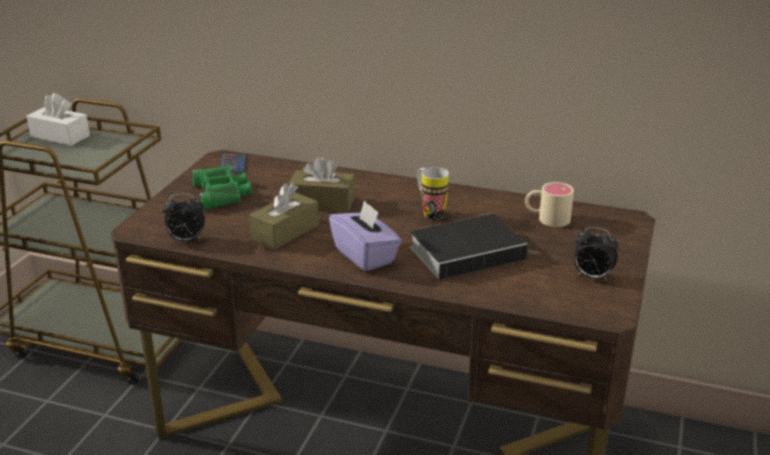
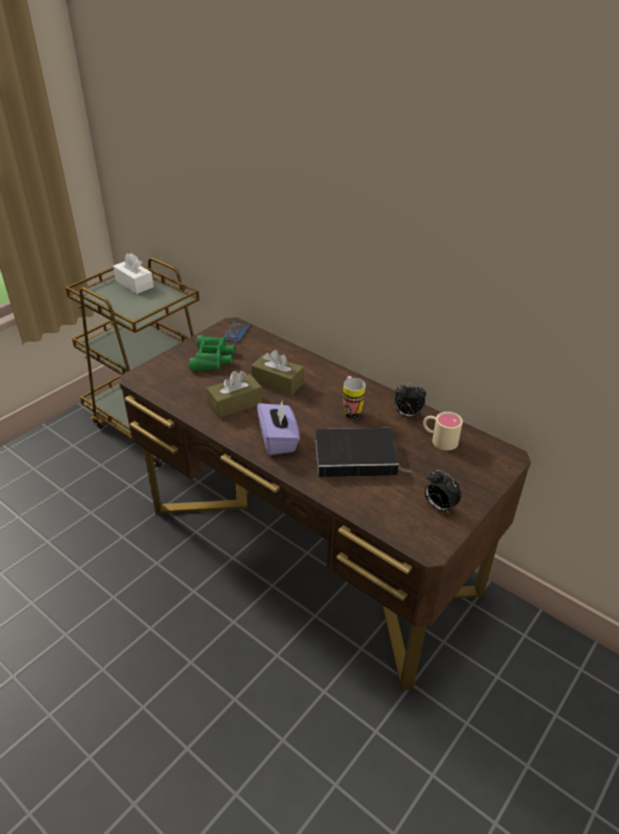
camera: 20 degrees right, 10 degrees up
(186, 240) = (164, 395): alarm clock -> alarm clock (407, 415)

